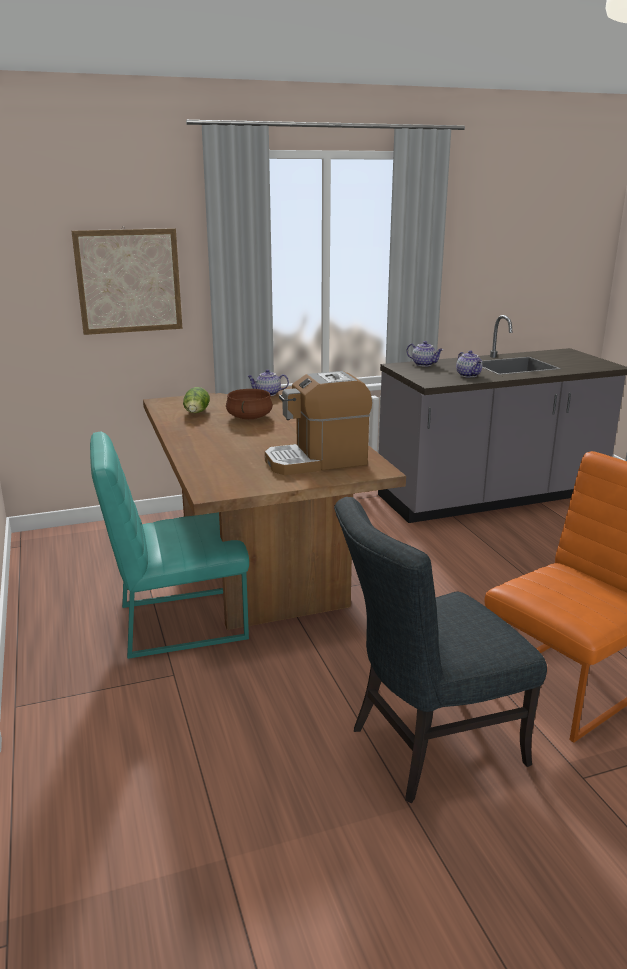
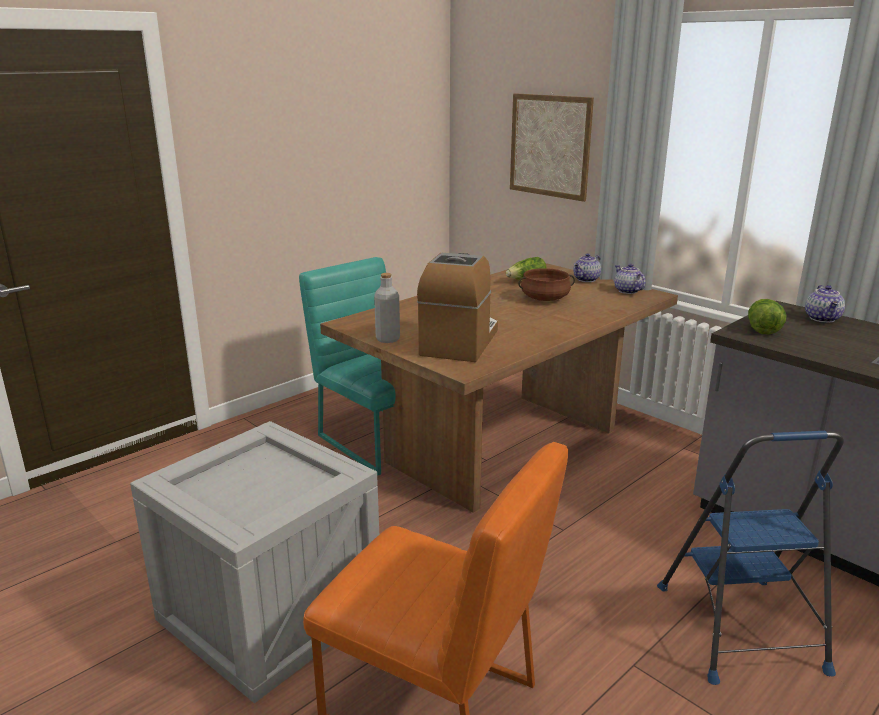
camera: 65 degrees right, 0 degrees up
(278, 483) = (387, 339): none -> grey bottle
(317, 461) = (459, 342): coffee machine -> coffee machine turned 60 degrees clockwise
(427, 746) = (270, 610): grey chair -> crate
(428, 377) = (762, 328): none -> lettuce
(469, 375) = (823, 347): teapot -> teapot (586, 280)
(535, 555) = (741, 630): none -> blue step ladder

